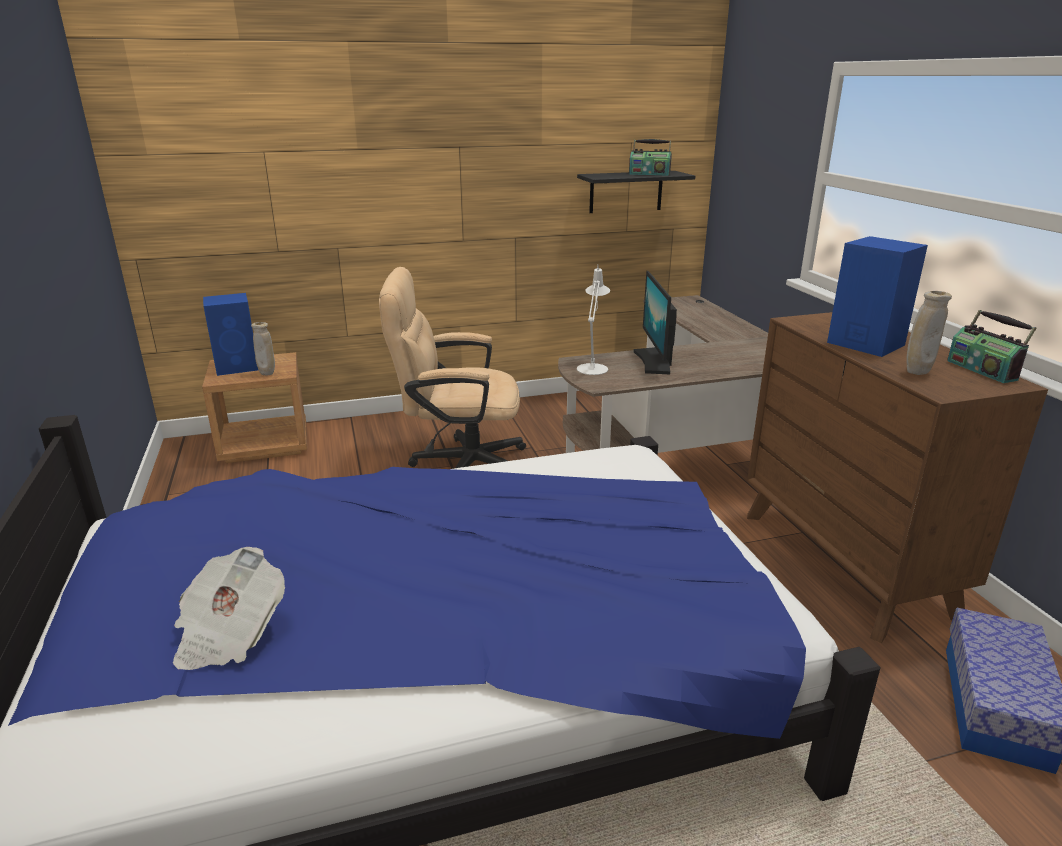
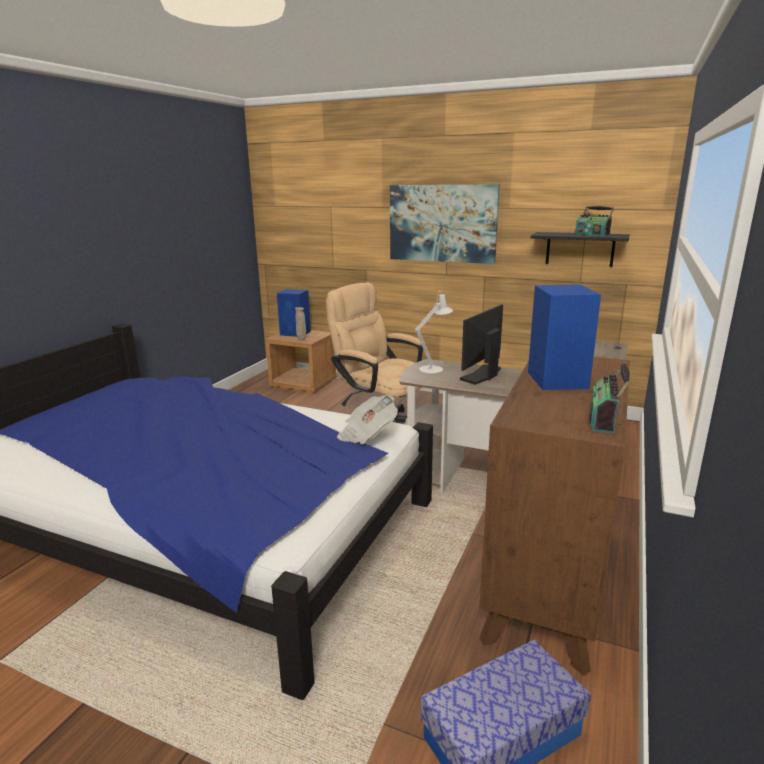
camera: 40 degrees right, 5 degrees down
(229, 633) = (77, 431): newspaper -> newspaper (367, 434)
(454, 170) = (442, 223): none -> picture
(917, 372) = (537, 405): beige vase -> none

